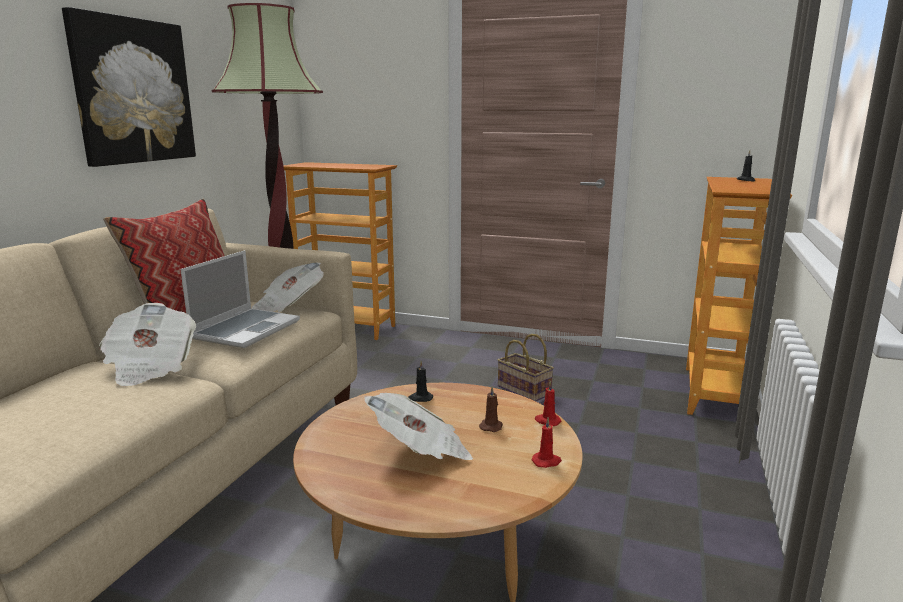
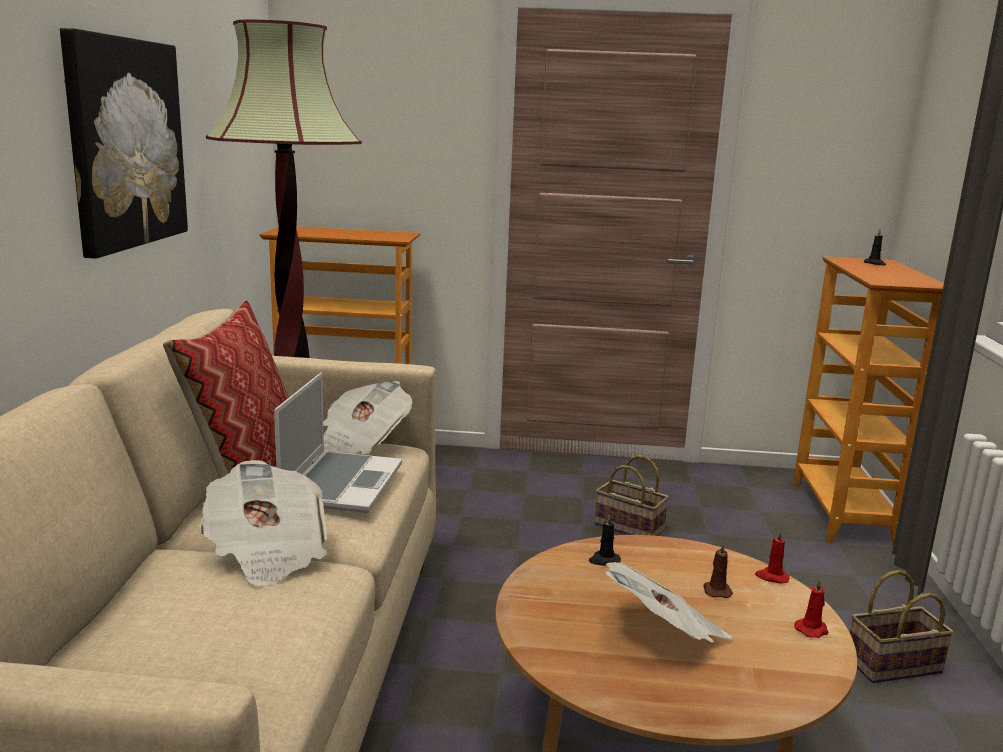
camera: 15 degrees left, 0 degrees up
(682, 514) = (892, 666): none -> basket

